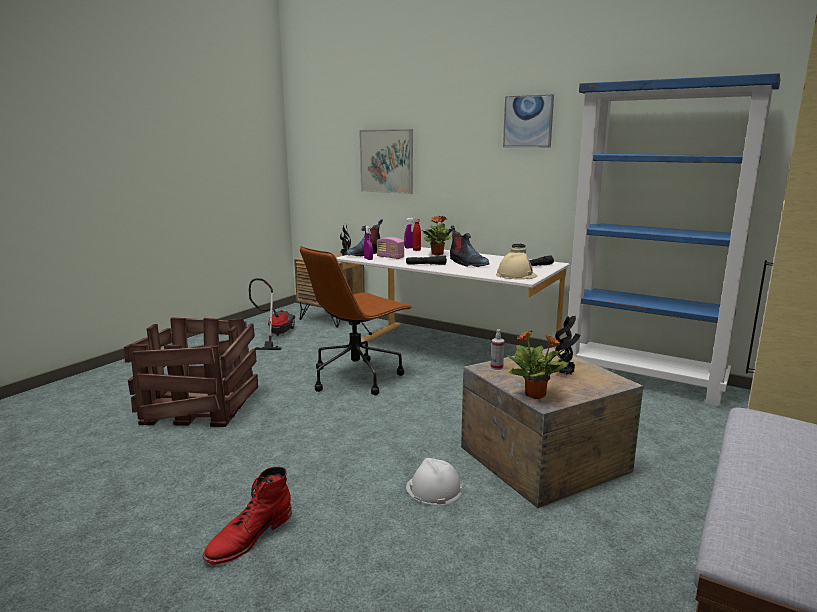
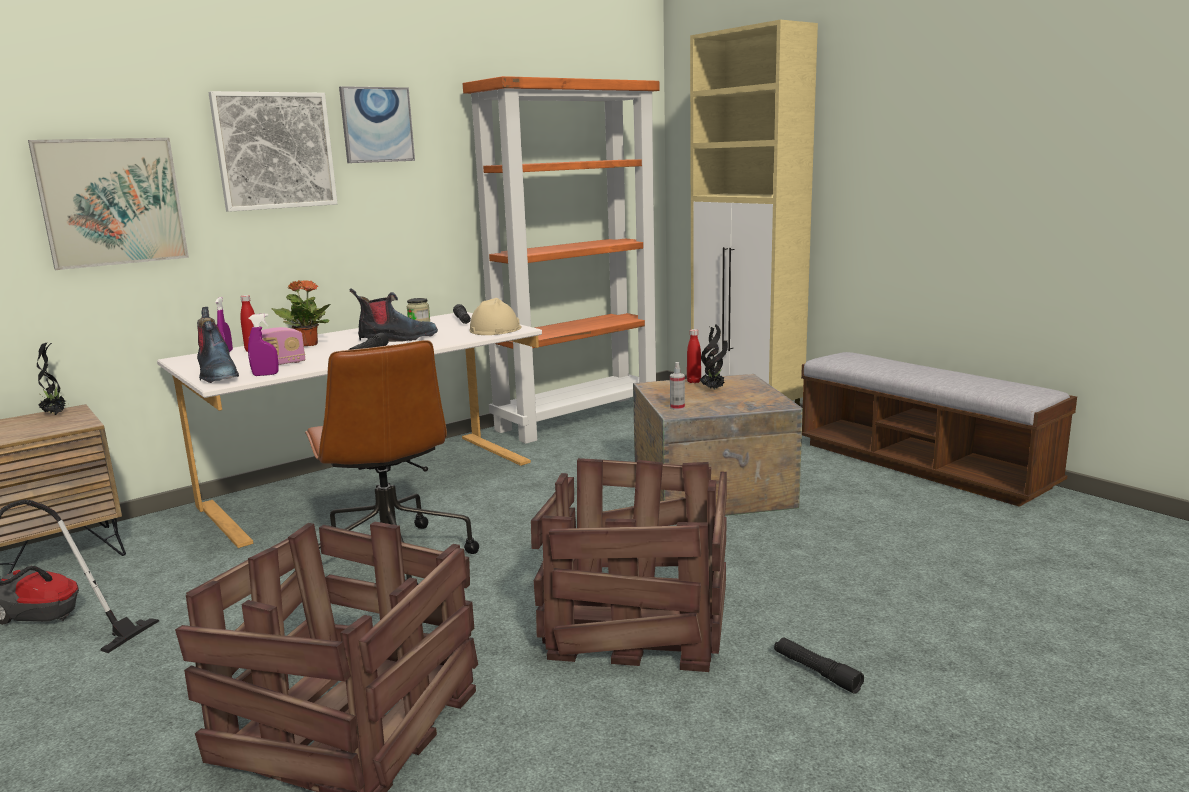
camera: 70 degrees left, 0 degrees up
(249, 536) = (816, 672): red boot -> black flashlight
(305, 460) = (640, 621): none -> crate
(433, 489) = (748, 548): white hard hat -> none
(462, 137) = (274, 151): none -> picture
(536, 395) = (760, 404): potted plant -> none
(581, 365) = (694, 381): none -> red bottle
(642, 381) = (578, 418): blue bookcase -> orange bookcase

